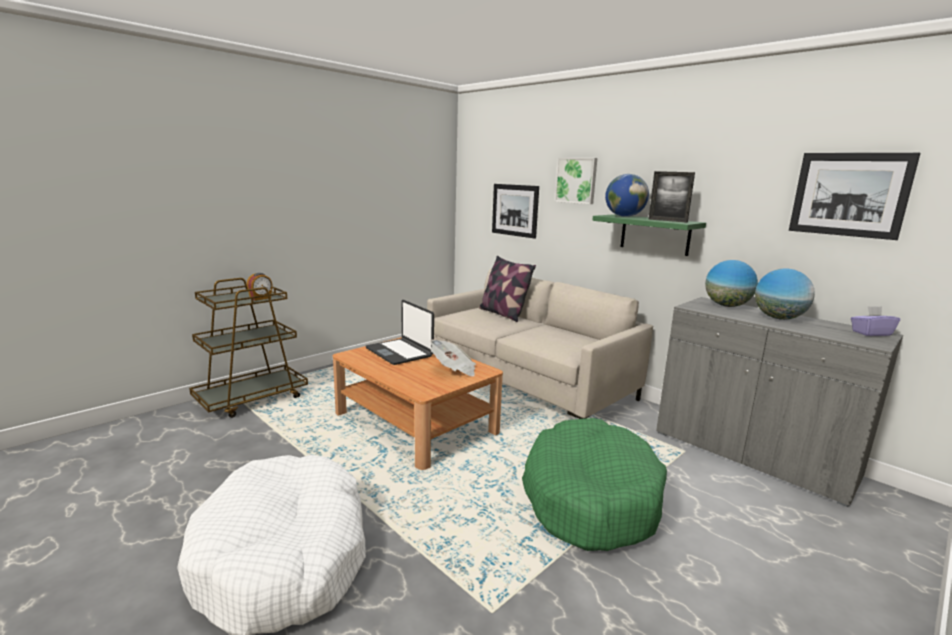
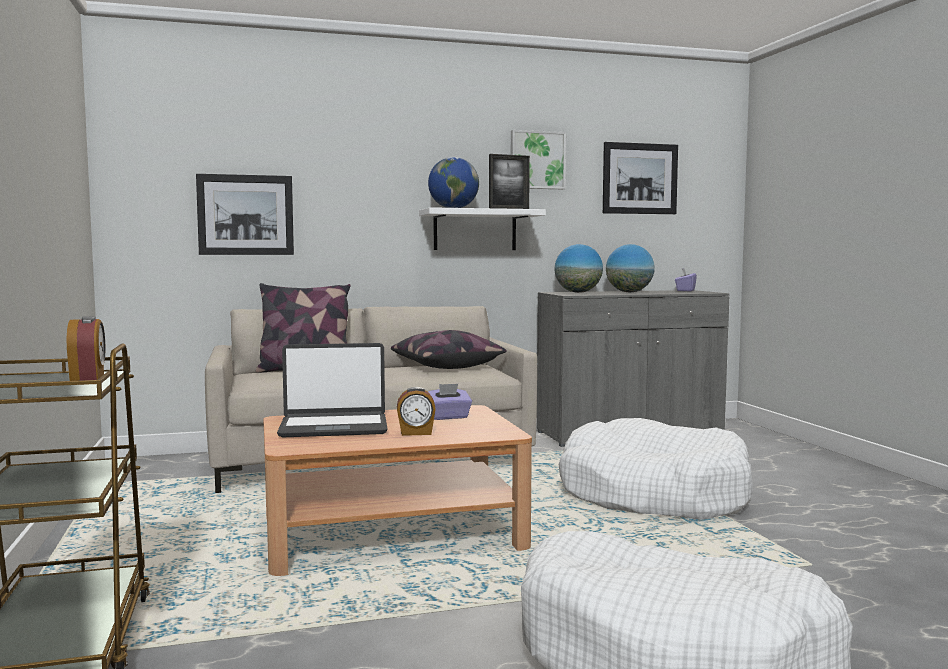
camera: 60 degrees left, 10 degrees down
(404, 371) = (416, 433): none -> alarm clock
(454, 370) = (447, 417): newspaper -> purple tissue box
(571, 337) = (445, 366): none -> pillow
(576, 180) = (357, 168): picture -> picture (537, 160)
(589, 497) = (653, 494): green dog bed -> white dog bed
(655, 234) = (475, 230): green shelf -> white shelf

